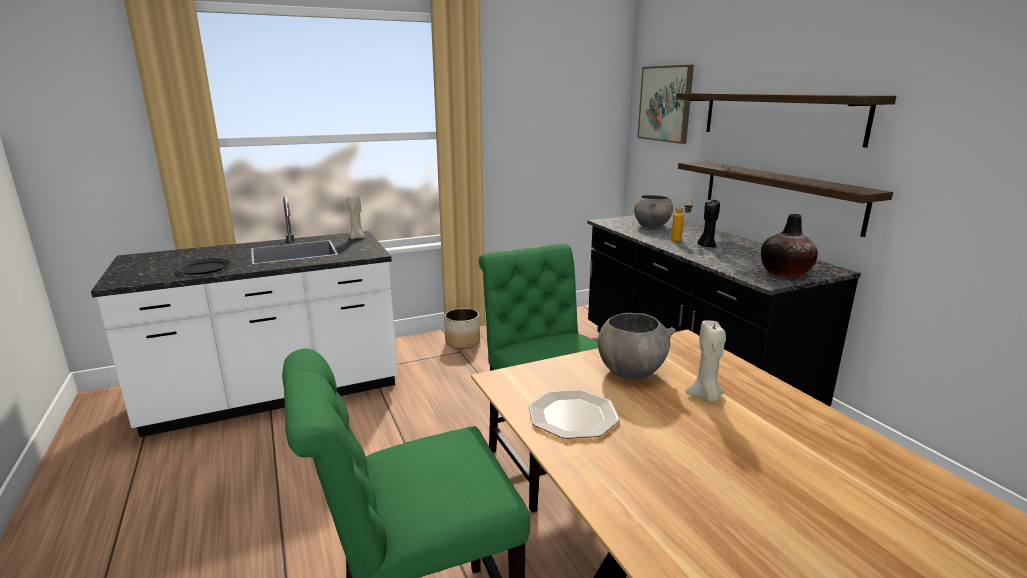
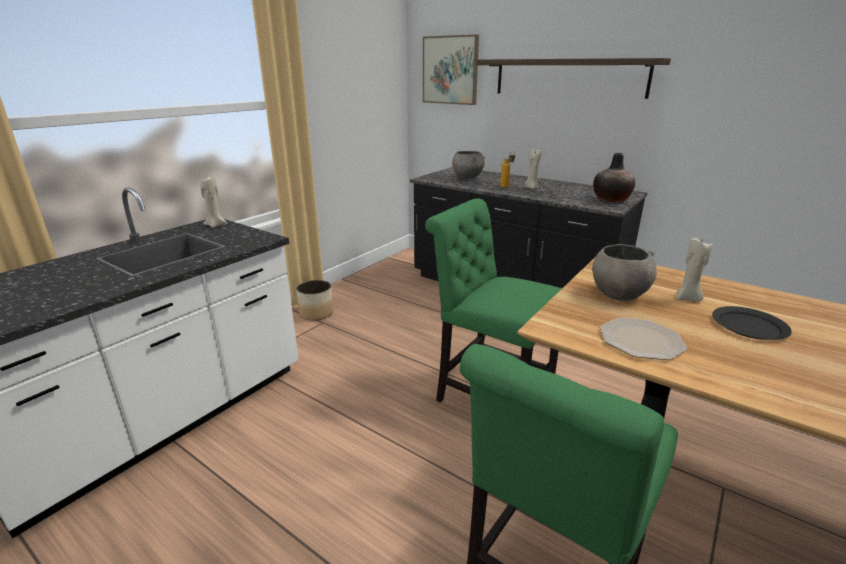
camera: 30 degrees left, 5 degrees up
(204, 268) = (70, 294): black plate -> black plate (749, 325)
(706, 246) = (531, 188): black candle -> beige candle
(778, 194) = (572, 141): shelf -> none

